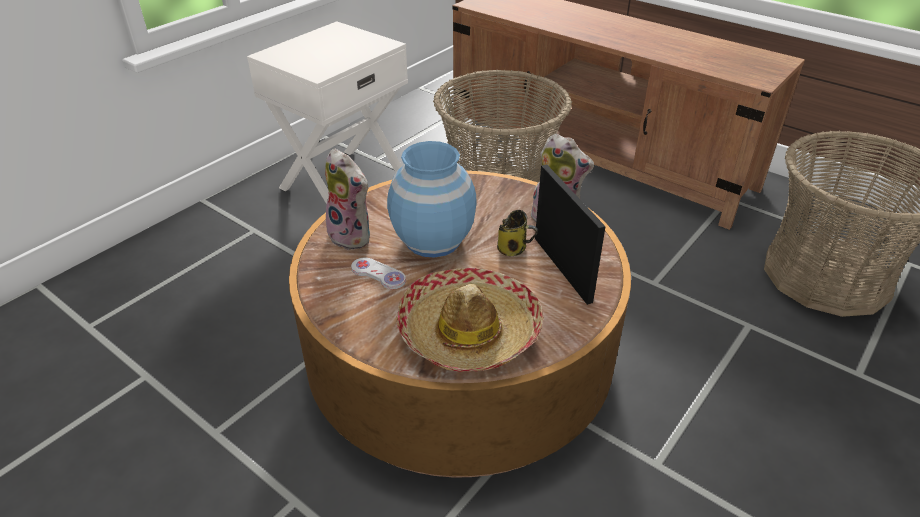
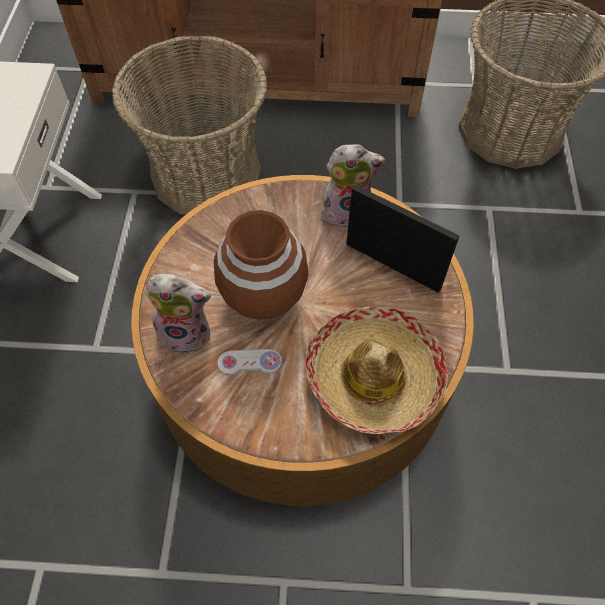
camera: 35 degrees left, 20 degrees up
(433, 240) = (264, 296): blue vase -> brown vase
(513, 249) = (338, 266): mug -> none

